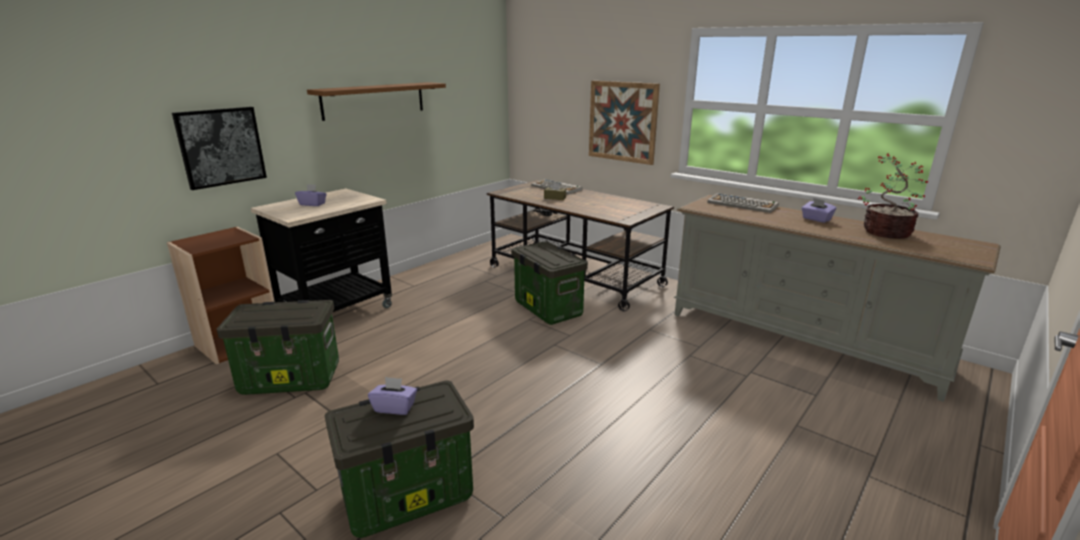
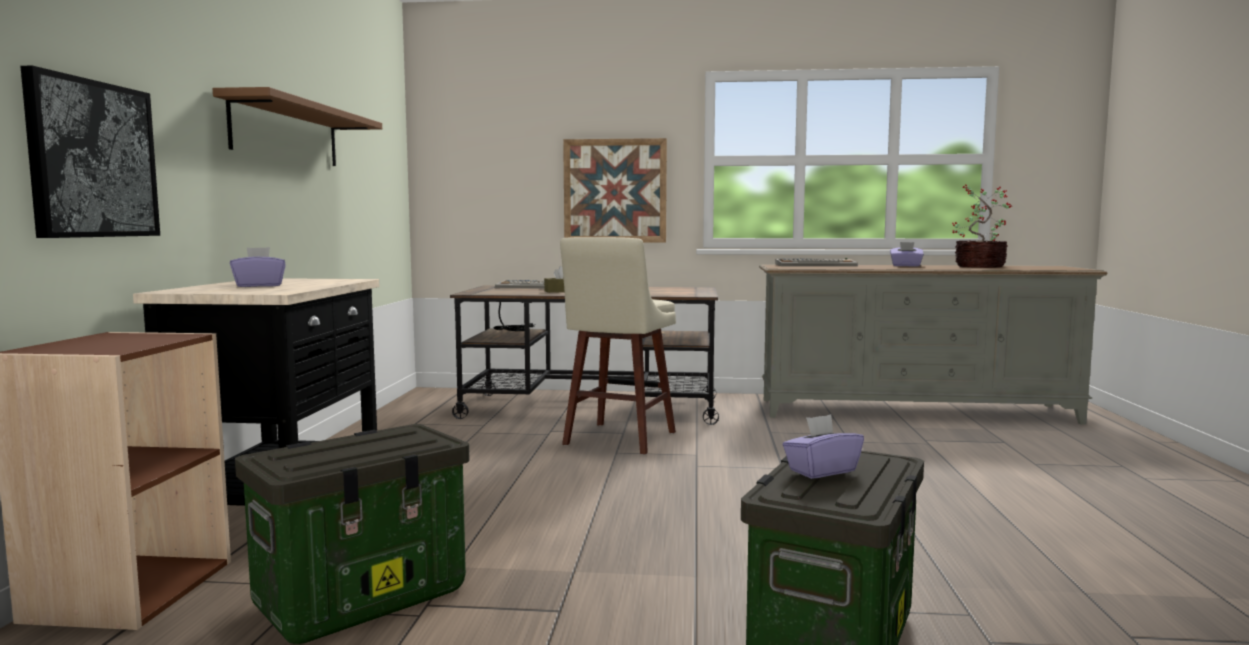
camera: 35 degrees left, 15 degrees down
(546, 309) = (618, 440): storage box -> beige stool

